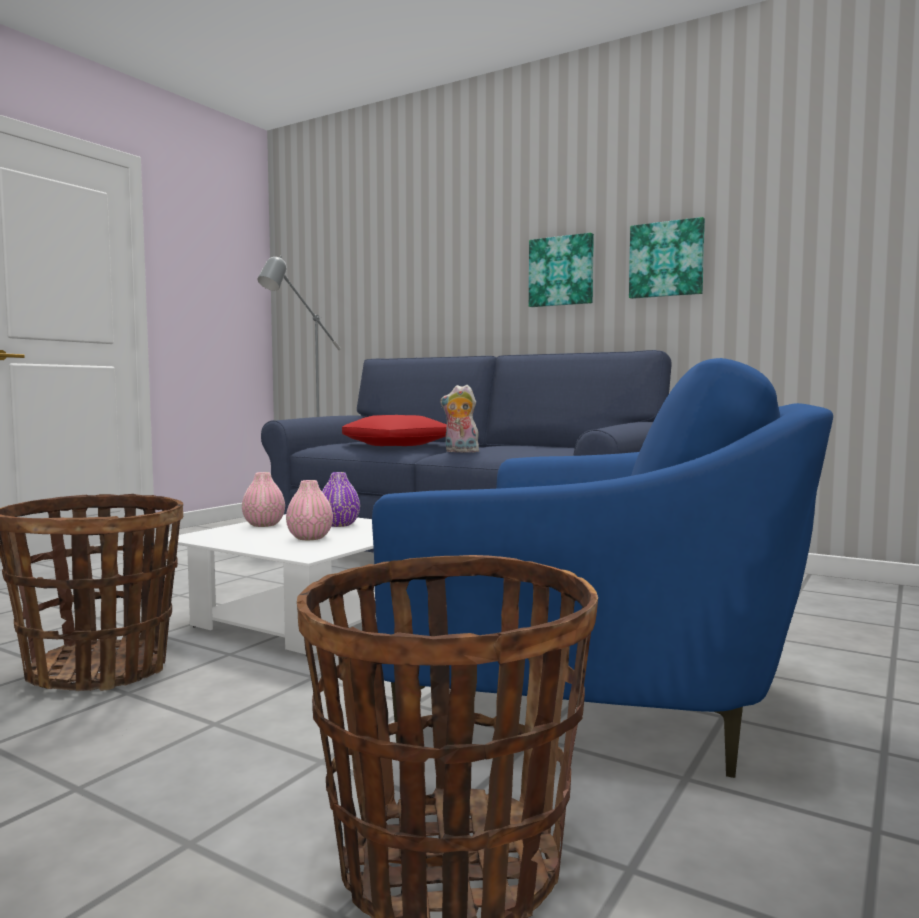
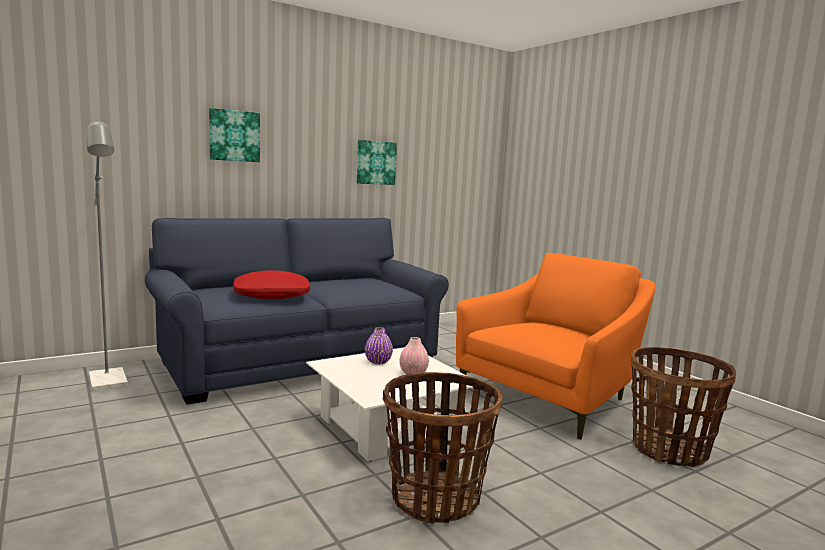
camera: 65 degrees left, 5 degrees up
(264, 525) = (351, 377): pink vase -> none
(460, 452) = (344, 295): plush toy -> none
(561, 271) = (313, 160): picture -> picture (234, 136)
(605, 698) = (552, 396): blue armchair -> orange armchair

